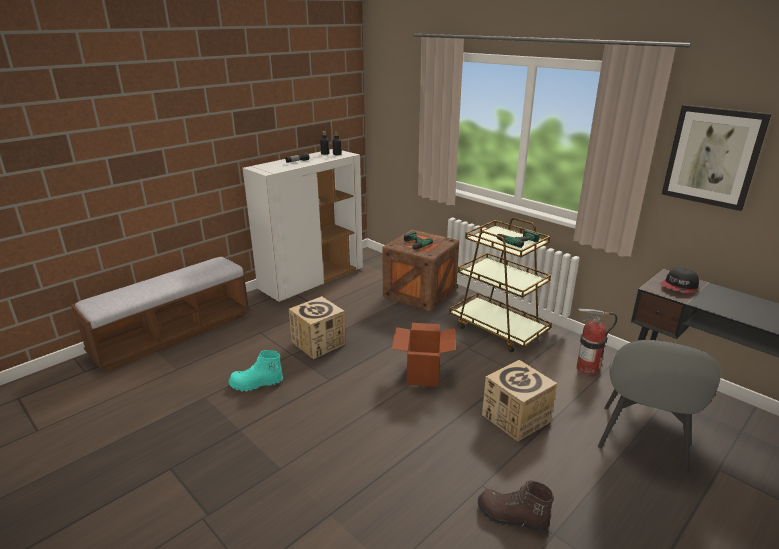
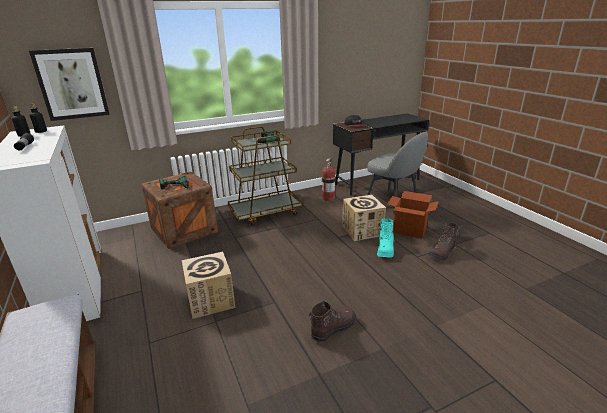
camera: 70 degrees left, 0 degrees up
(256, 384) = (250, 354): turquoise boot -> turquoise boot (385, 249)
(301, 427) = (333, 328): none -> brown boot
(423, 373) = (297, 253): cardboard box -> cardboard box (409, 230)
(713, 156) = (340, 52): picture -> picture (72, 84)

